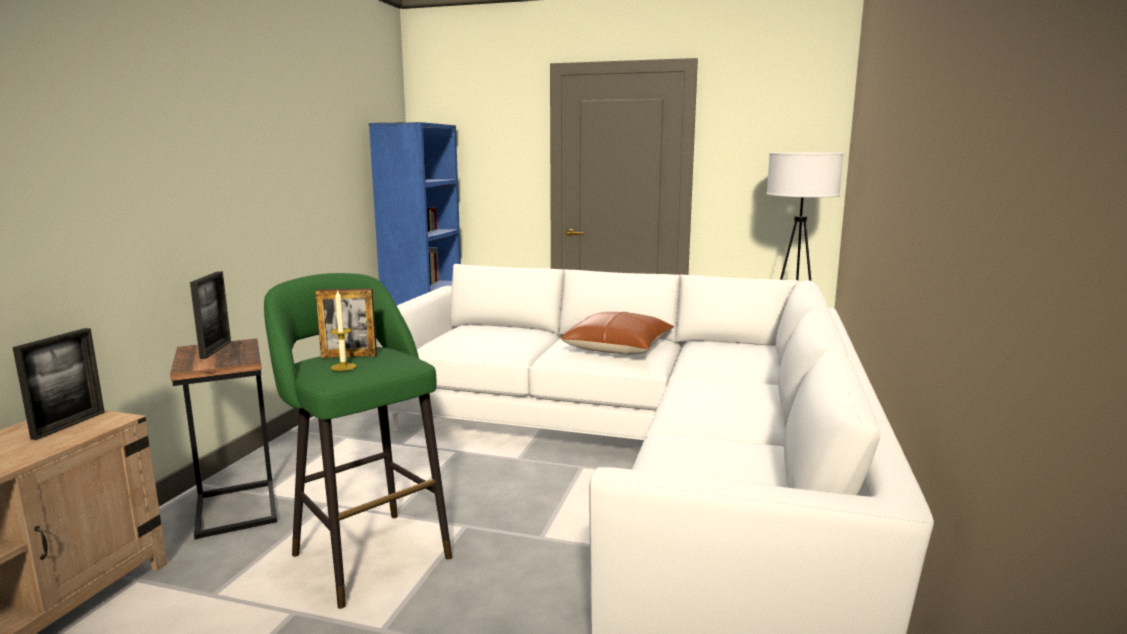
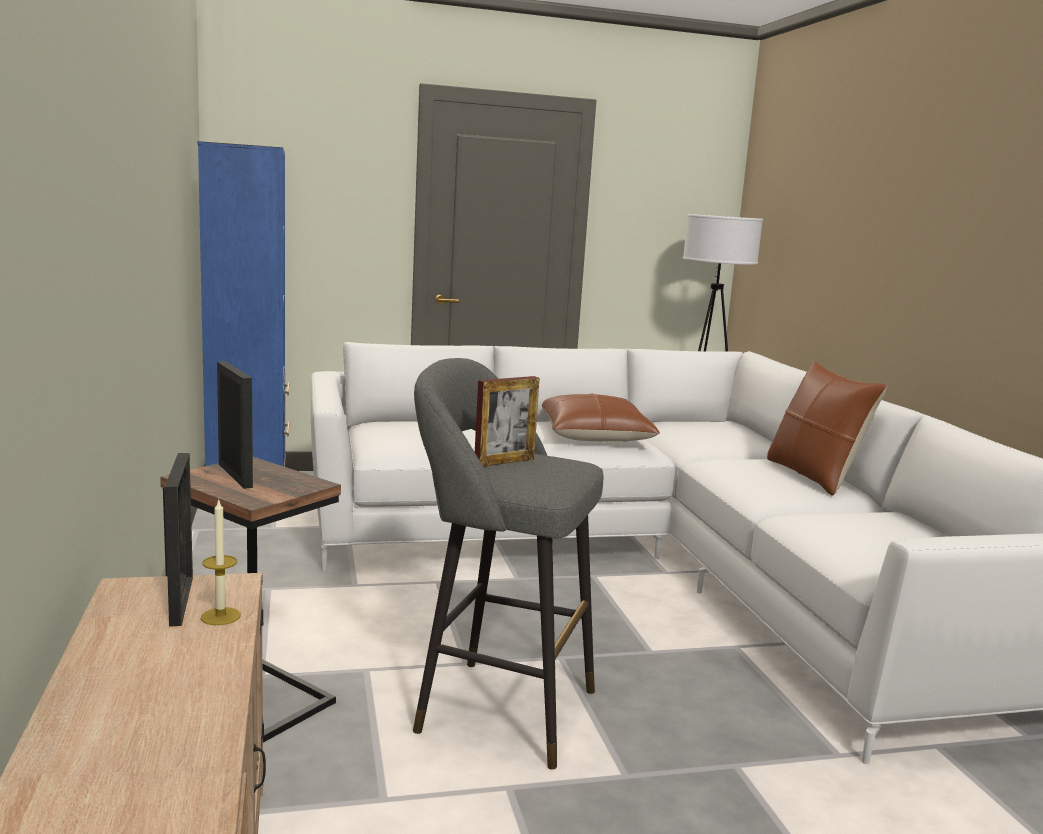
camera: 30 degrees left, 0 degrees up
(343, 367) = (533, 474): candle -> candle (220, 616)
(367, 552) = (496, 708): green stool -> grey stool
(762, 403) = (813, 476): none -> brown pillow

